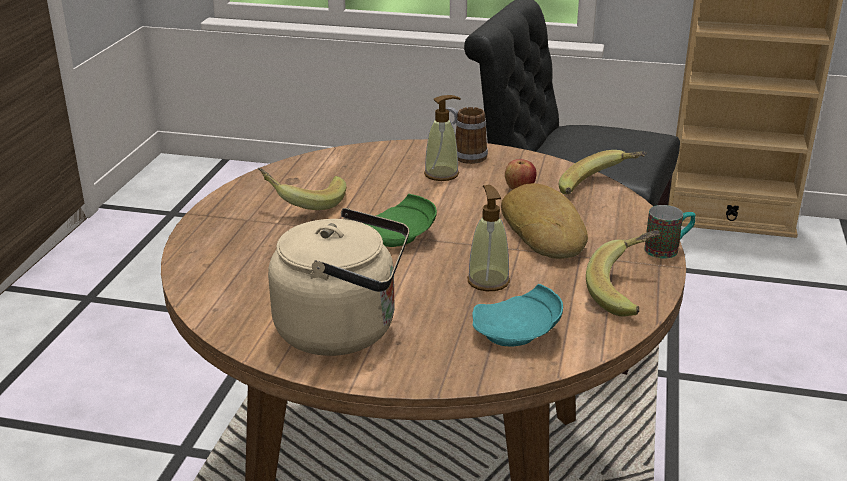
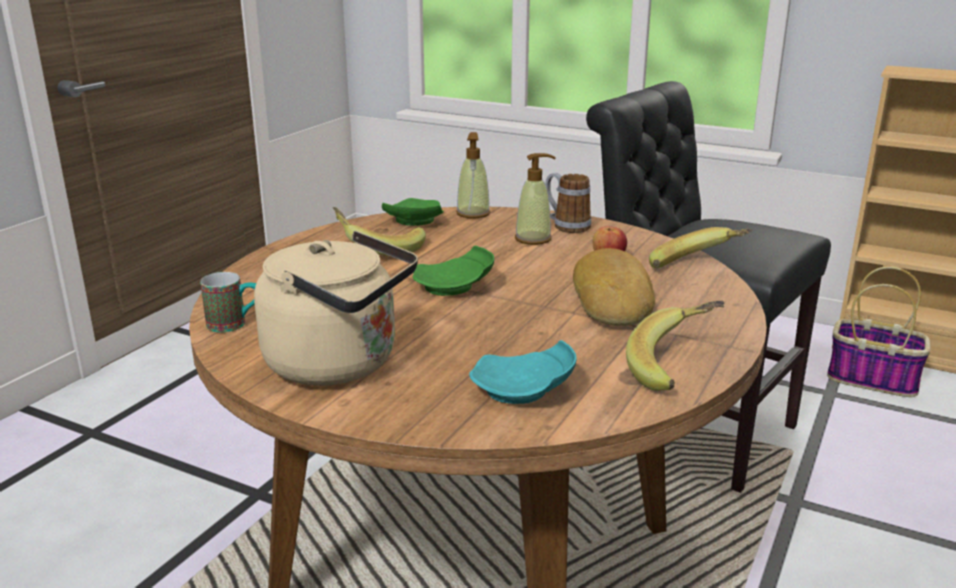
camera: 15 degrees right, 5 degrees down
(318, 167) = (413, 222): none -> green plate
(488, 281) = (522, 338): soap dispenser -> soap dispenser (473, 213)
(668, 249) = (747, 332): mug -> mug (235, 324)
(706, 250) = (873, 380): none -> basket

